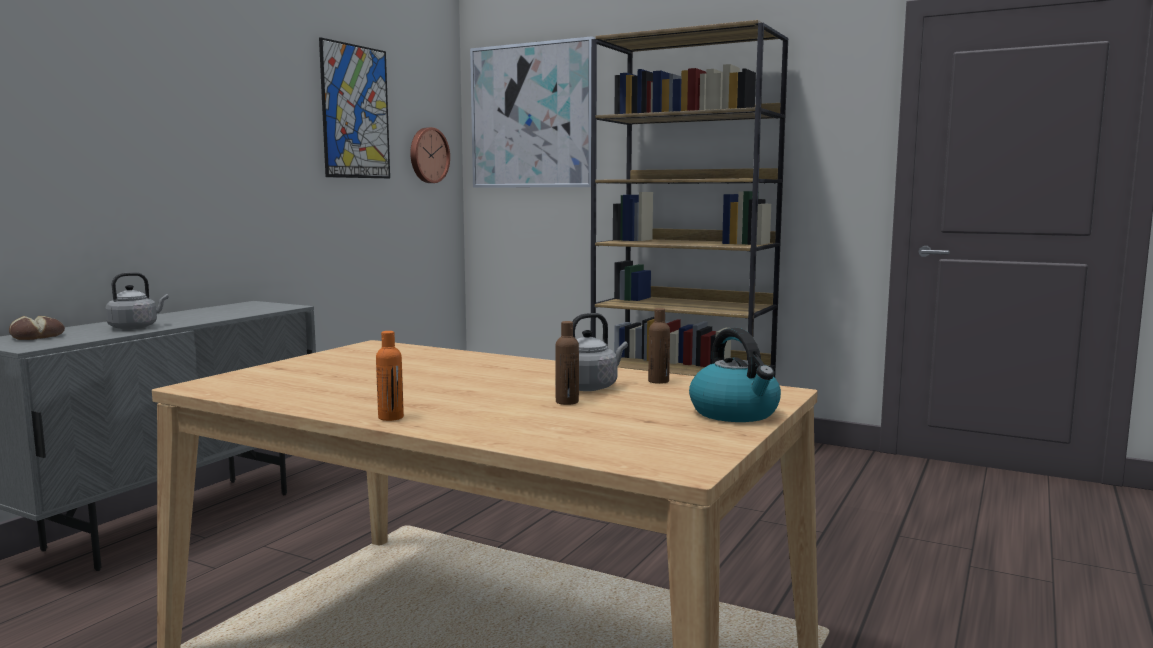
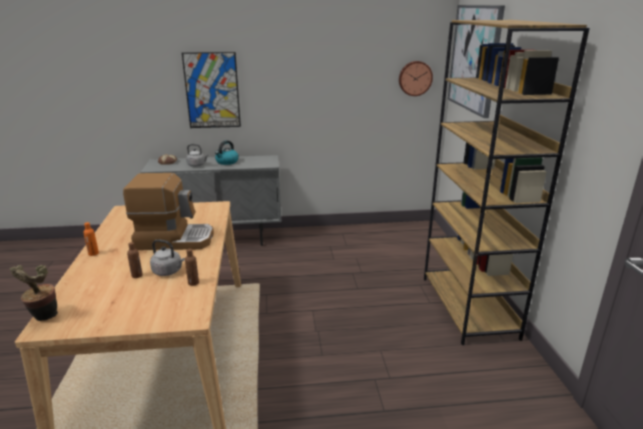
camera: 55 degrees right, 15 degrees up
(355, 112) = (355, 57): picture -> picture (212, 90)
(461, 374) = (174, 239): none -> coffee machine
(633, 464) = (43, 317): none -> potted plant
(735, 413) = (138, 318): kettle -> kettle (227, 162)

